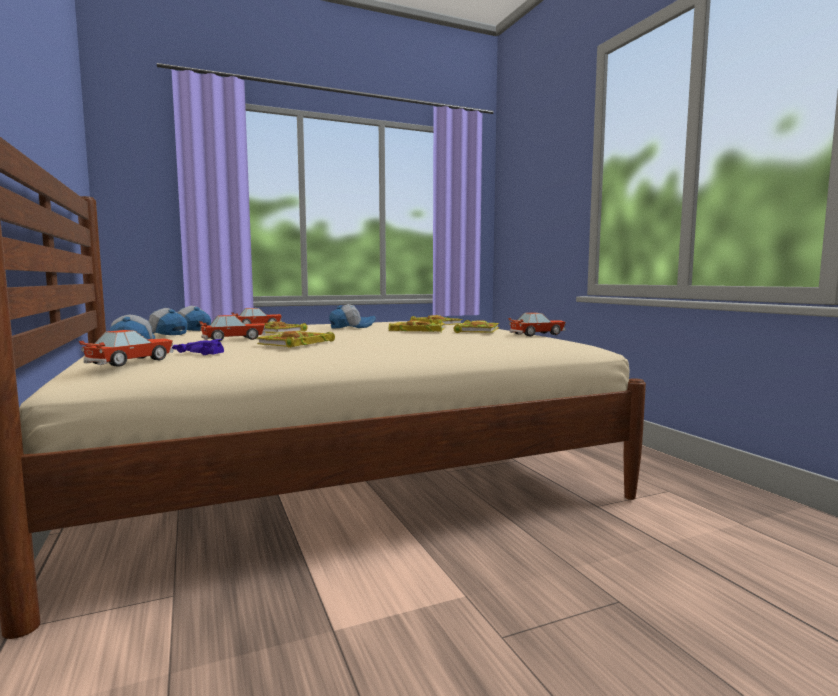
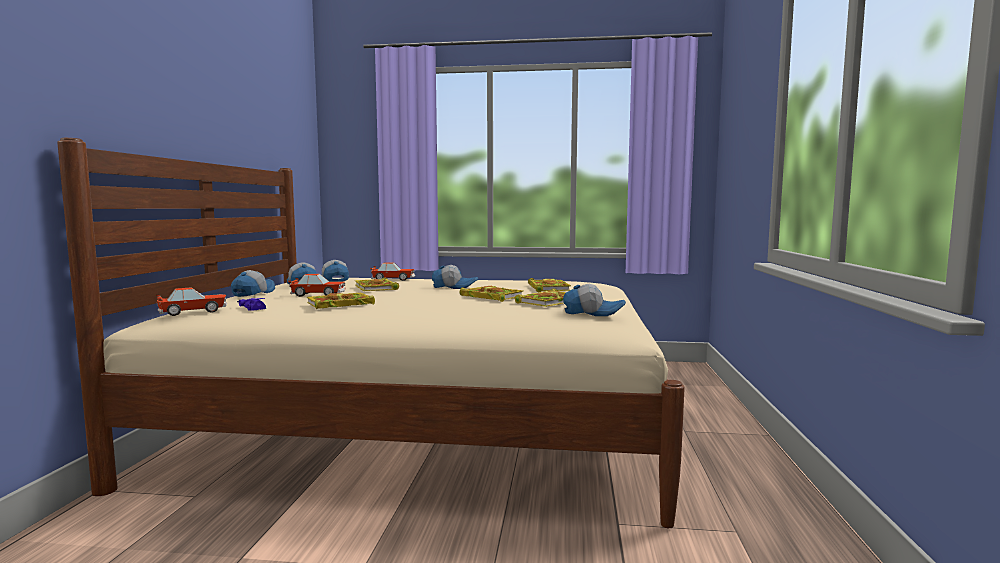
camera: 30 degrees right, 0 degrees up
(537, 334) = (593, 313): toy car -> cap

